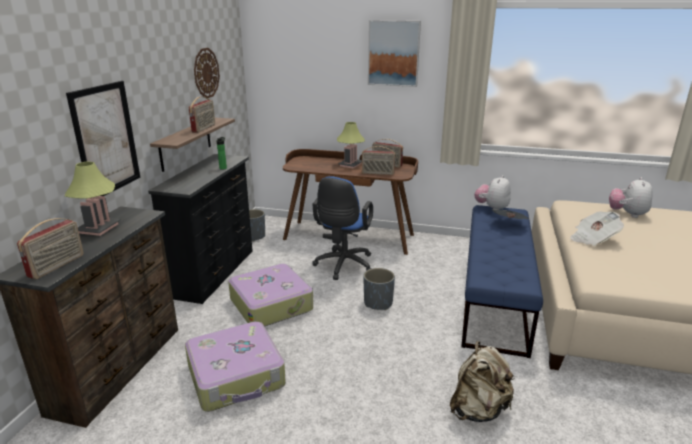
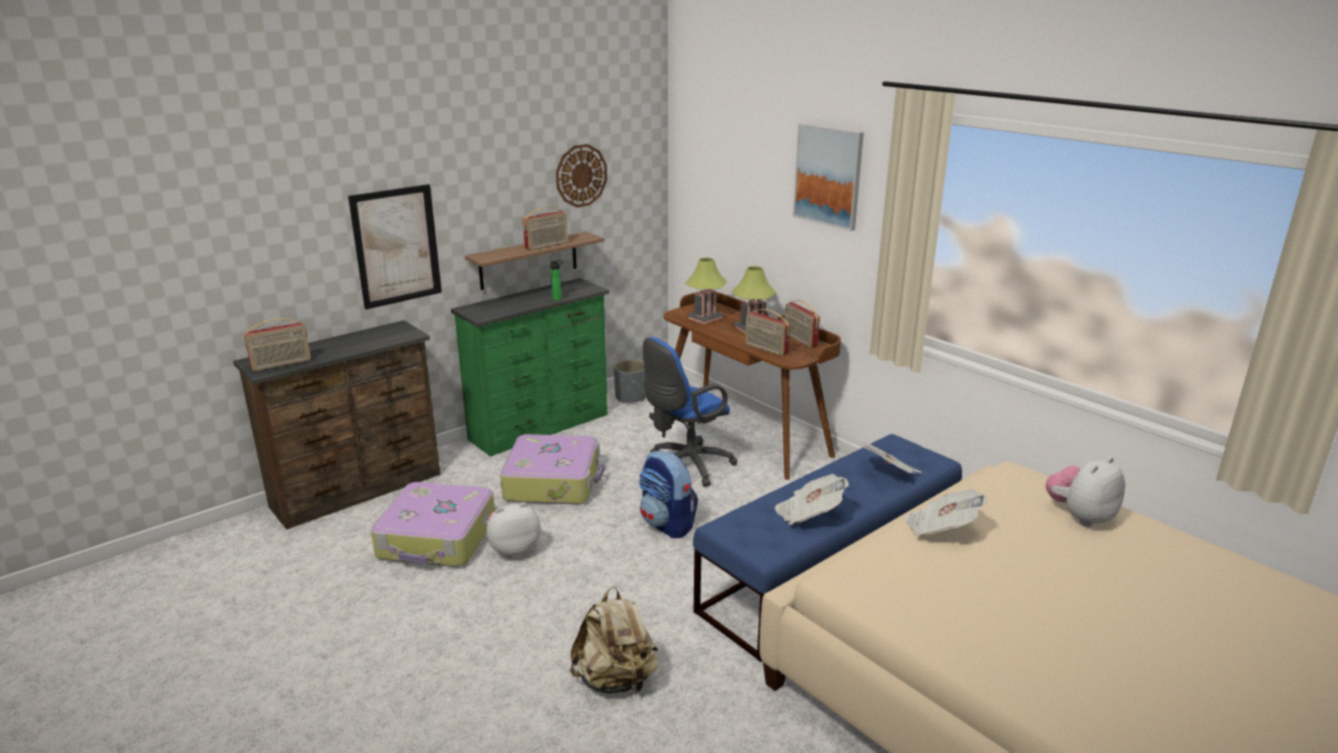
camera: 35 degrees right, 0 degrees up
(99, 228) = (355, 338): table lamp -> table lamp (705, 318)
(216, 272) = (541, 427): black dresser -> green dresser
(378, 303) = (667, 524): grey planter -> backpack
(491, 208) = (905, 445): plush toy -> plush toy (513, 549)
(510, 257) = (809, 514): none -> newspaper

